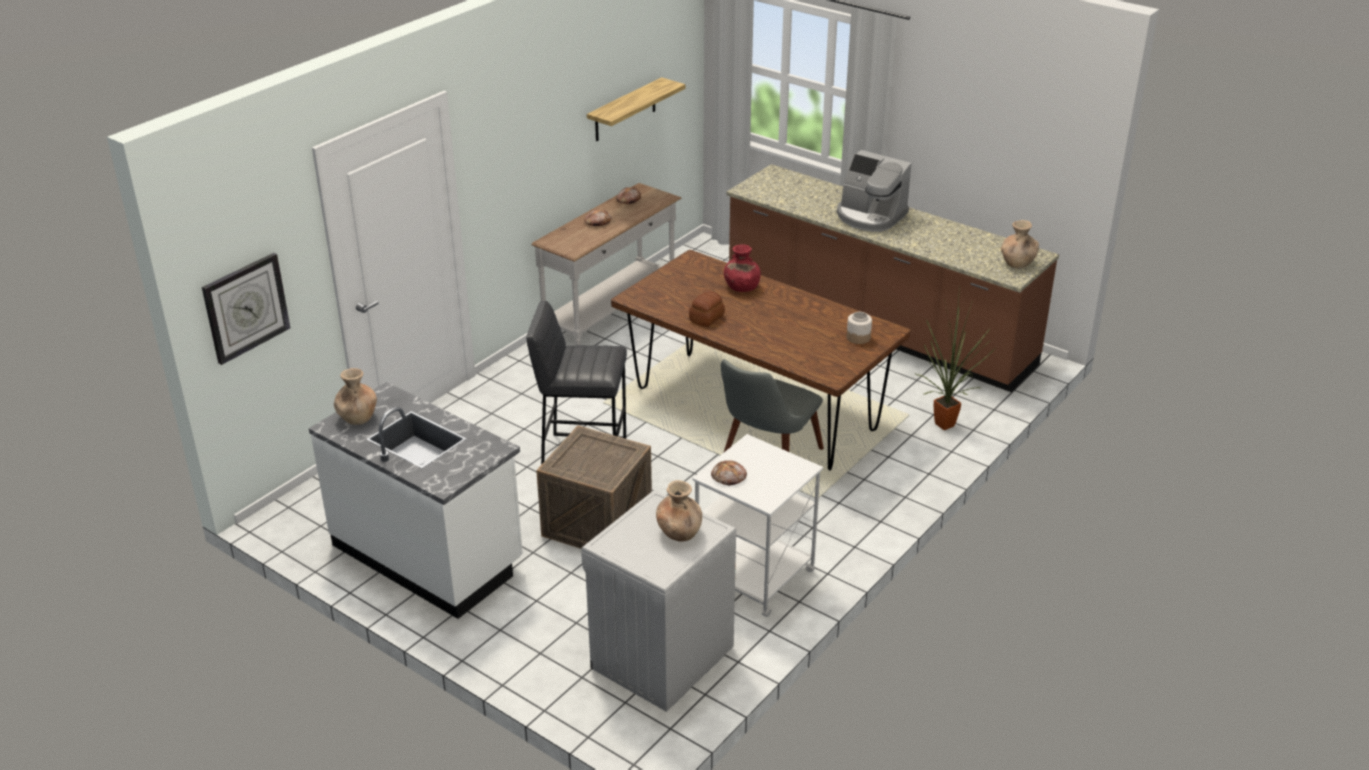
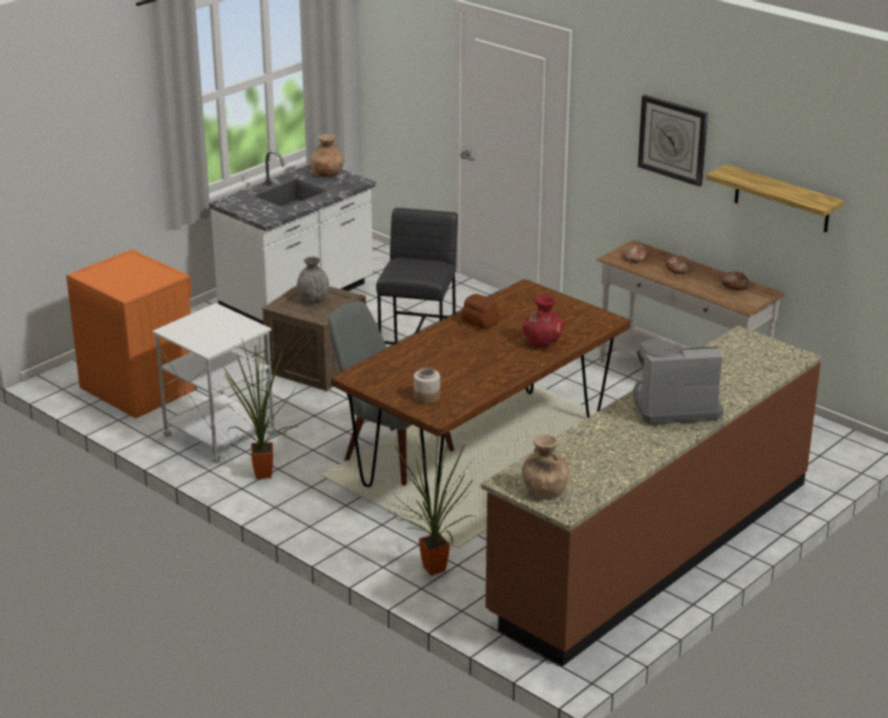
camera: 95 degrees right, 5 degrees down
(246, 307) = (388, 80): wall clock -> wall clock (673, 139)
(587, 460) = (313, 300): none -> grey vase
(659, 657) = (140, 387): white washing machine -> orange washing machine
(679, 532) = (129, 282): brown vase -> none
(729, 477) = (209, 317): bread -> bread (635, 257)
(826, 538) = (259, 474): none -> potted plant
(870, 216) = (674, 406): coffee machine -> coffee machine turned 45 degrees clockwise

